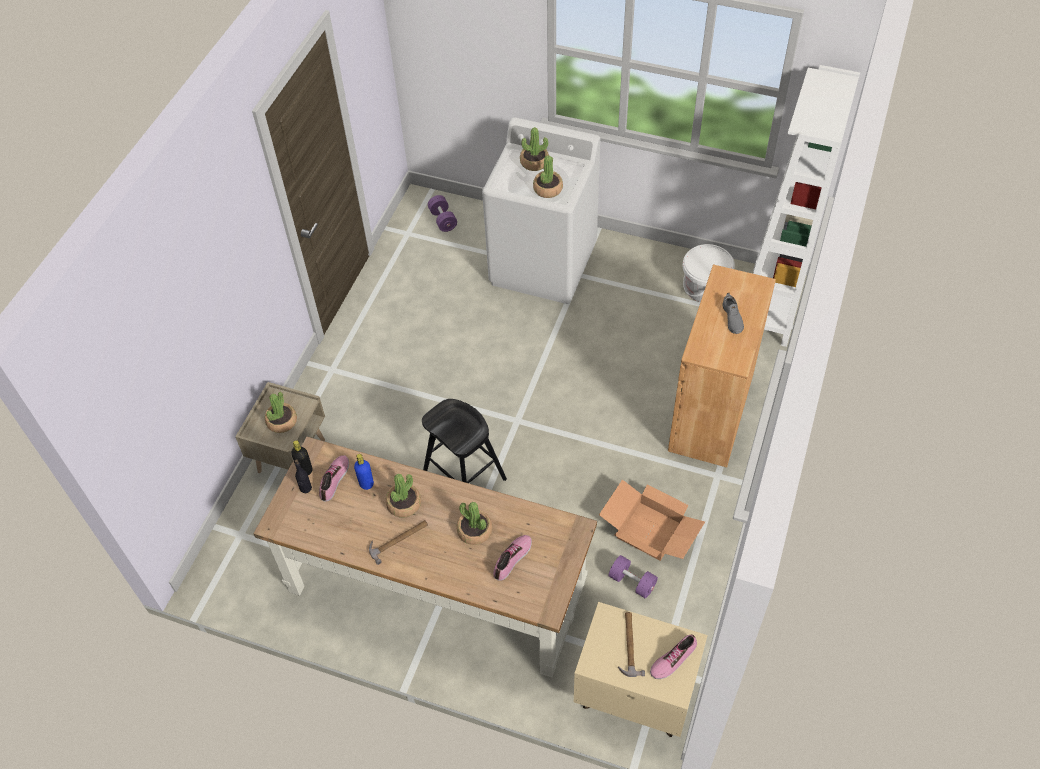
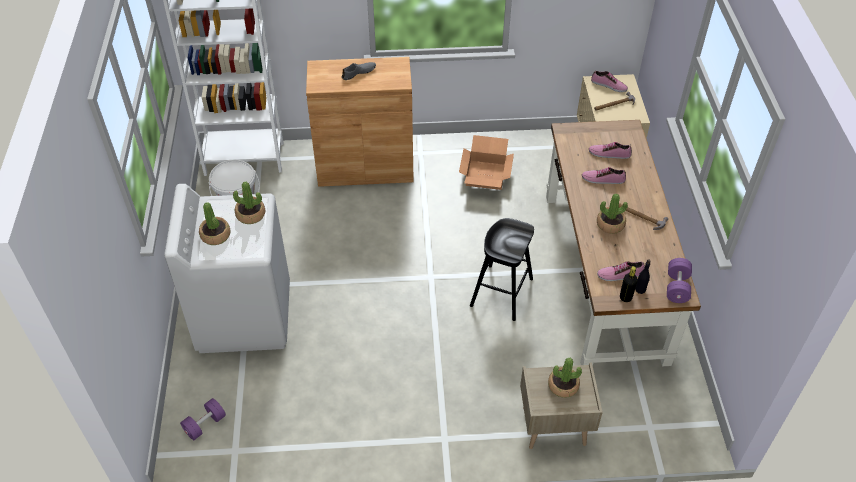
camera: 115 degrees left, 5 degrees down
(366, 483) = (609, 253): blue bottle -> none
(474, 531) = (603, 179): potted plant -> shoe
(632, 582) = (529, 173): purple dumbbell -> purple dumbbell (677, 287)

